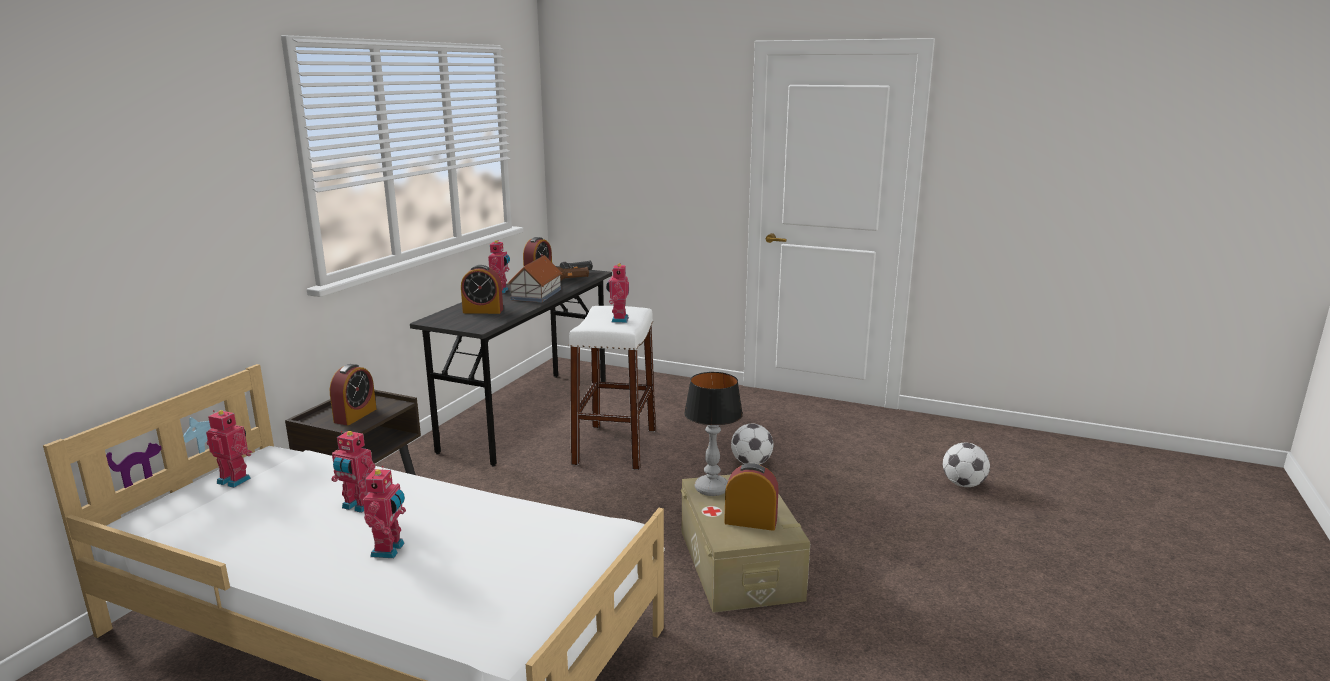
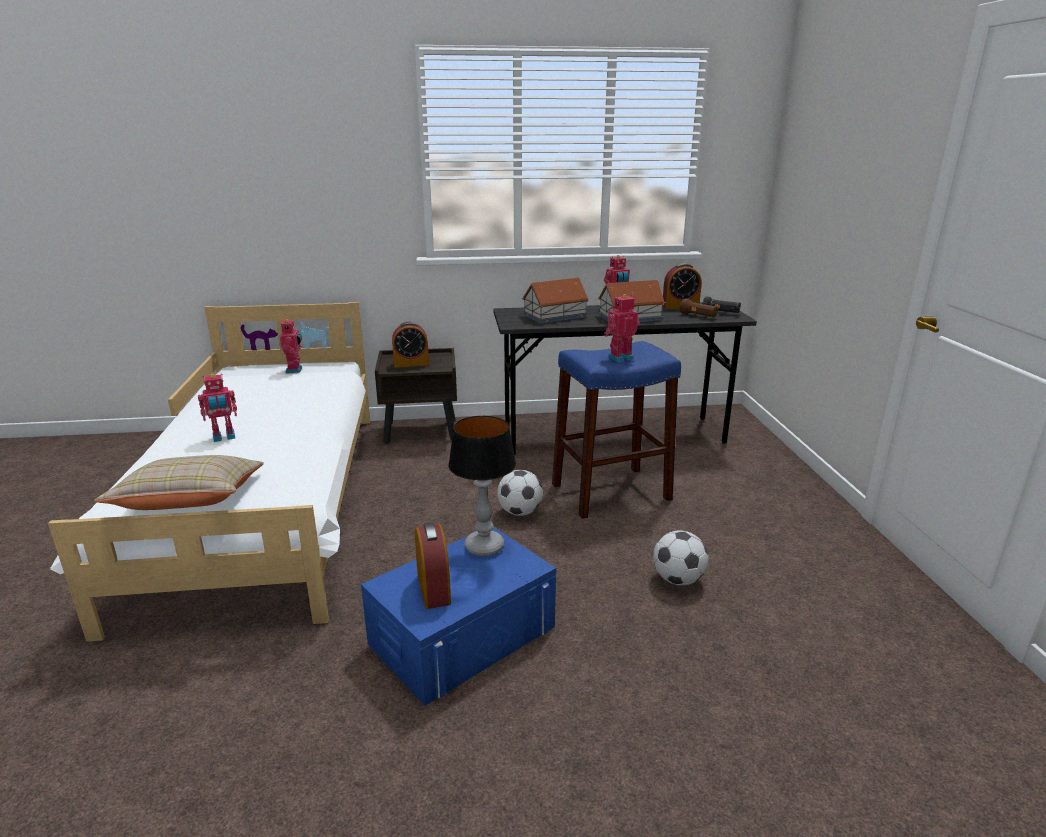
camera: 60 degrees right, 5 degrees up
(357, 506) = (279, 409): toy robot -> none
(483, 311) = (555, 316): alarm clock -> toy house
(548, 585) = (191, 503): none -> beige pillow
(615, 446) = (610, 492): white stool -> blue stool
(739, 564) = (463, 635): beige storage box -> blue storage box
(963, 484) = (868, 803): football -> football (520, 512)

